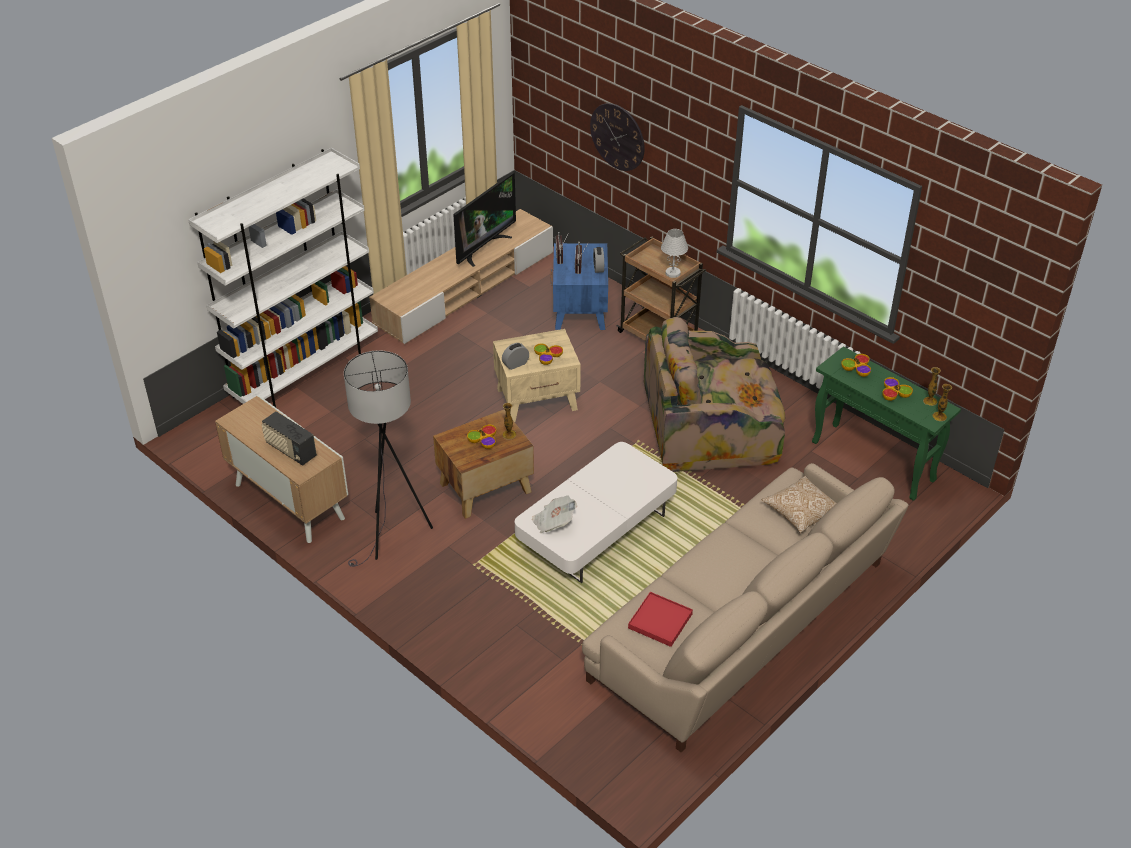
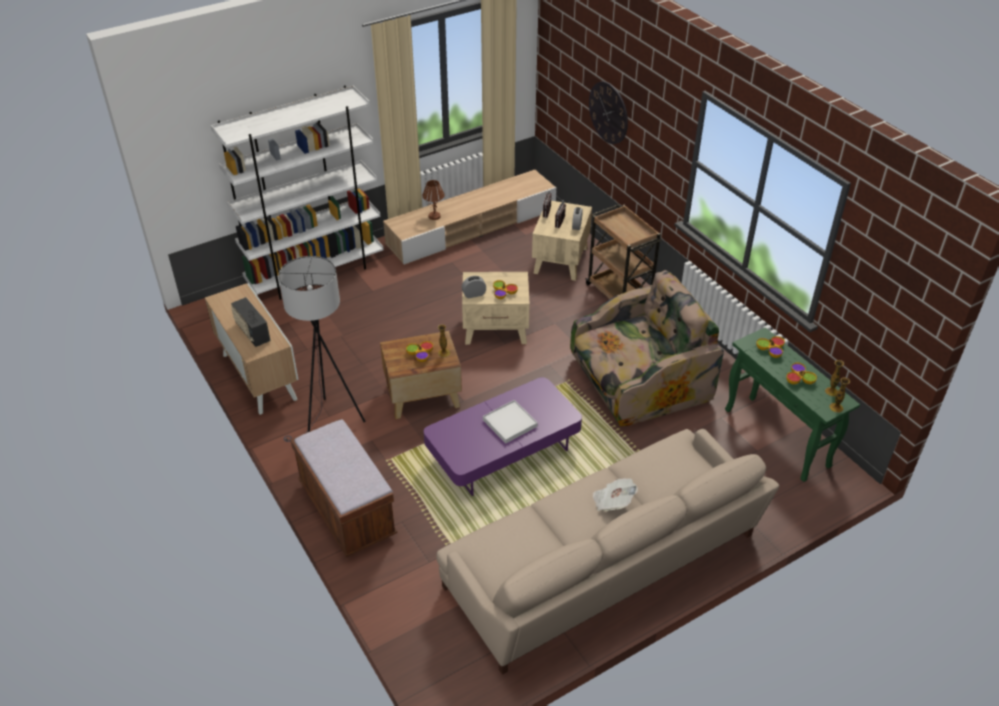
camera: 15 degrees right, 0 degrees up
(427, 282) = (434, 216): none -> brown table lamp
(452, 625) = (347, 510): none -> brown bench
(483, 248) = (492, 196): television -> none
(553, 522) = (457, 437): newspaper -> newspaper (613, 502)
(579, 310) = (560, 260): blue side table -> beige side table
(596, 530) = (503, 451): white coffee table -> purple coffee table
(604, 497) = (510, 423): none -> white tray
(660, 621) = (511, 547): red tray -> none
(673, 273) = (632, 238): white table lamp -> none
(712, 428) = (638, 381): armchair -> armchair turned 150 degrees clockwise
(801, 512) = (679, 472): pillow -> none

